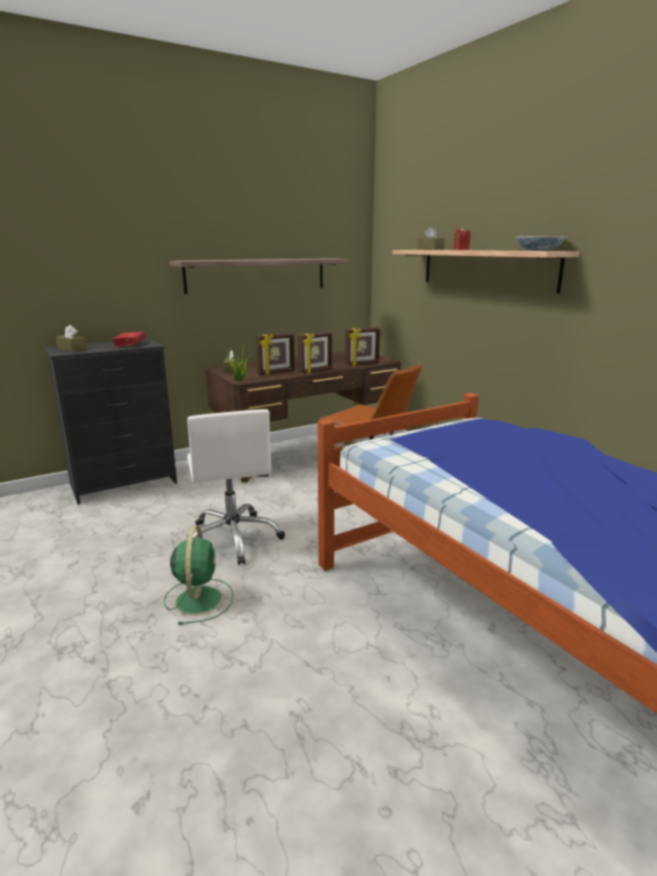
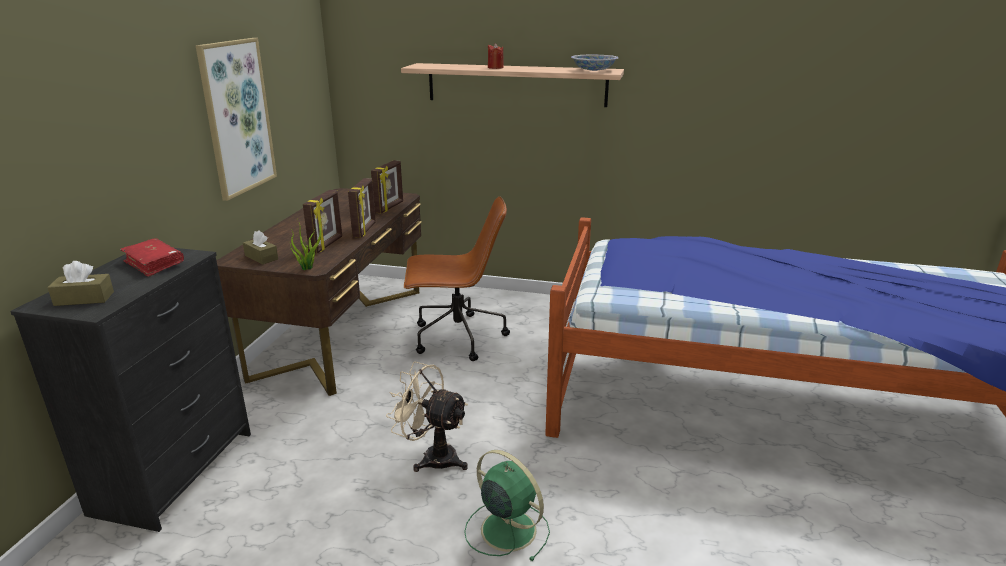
camera: 45 degrees left, 5 degrees up
(233, 538) = (432, 457): white office chair -> beige fan
(257, 275) = (237, 117): shelf -> picture
(430, 249) = (447, 66): brown tissue box -> none

